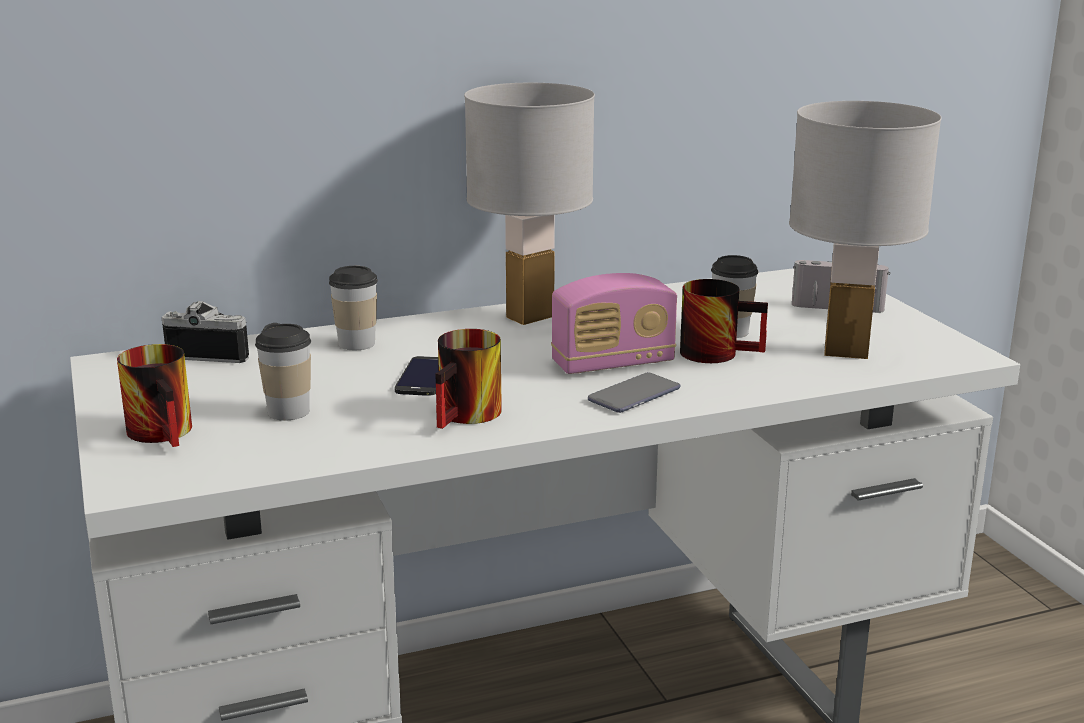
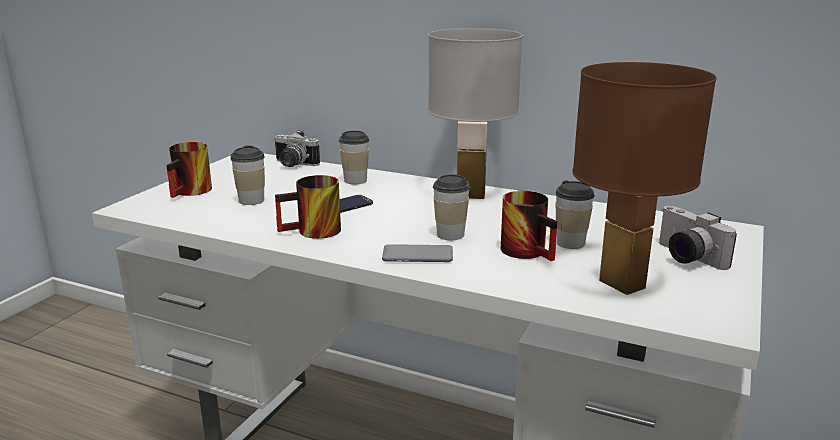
camera: 45 degrees right, 0 degrees up
(214, 351) = (292, 164): camera -> camera turned 150 degrees clockwise
(613, 364) = (450, 234): radio -> cup
(844, 352) = (620, 284): white table lamp -> brown table lamp

